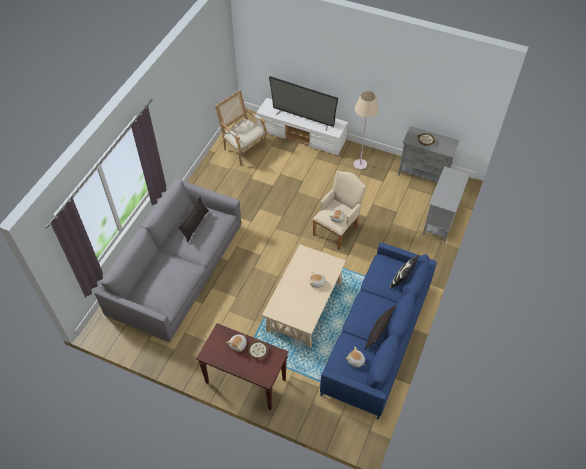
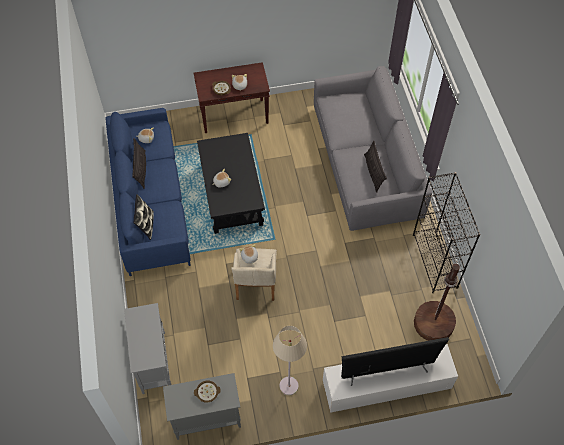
camera: 145 degrees right, 5 degrees up
(204, 177) = (435, 261): none -> black bookcase
(243, 148) = (433, 324): armchair -> brown floor lamp
(304, 306) = (231, 194): beige coffee table -> black coffee table

